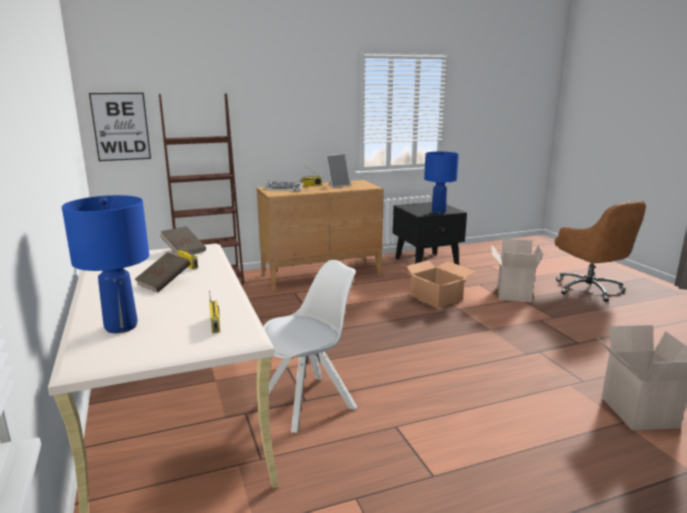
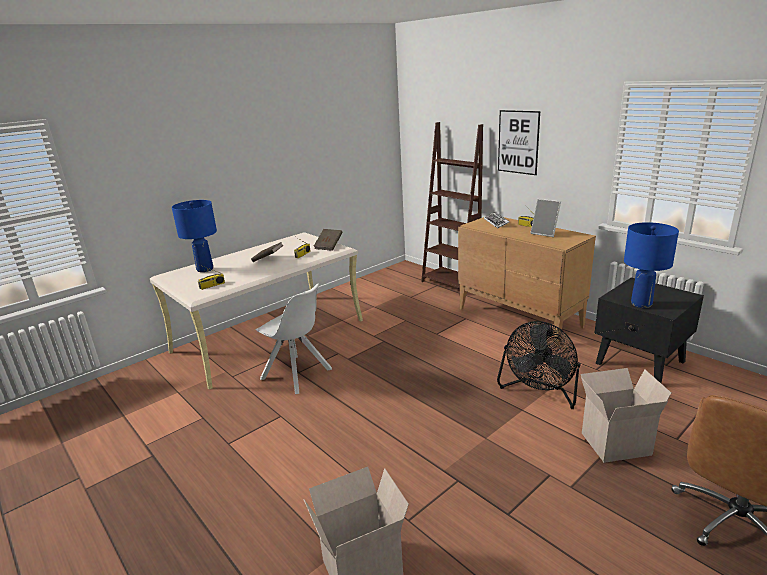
camera: 70 degrees right, 5 degrees up
(121, 126) = (419, 145): picture -> picture (518, 142)
(436, 297) = (537, 389): cardboard box -> black fan

